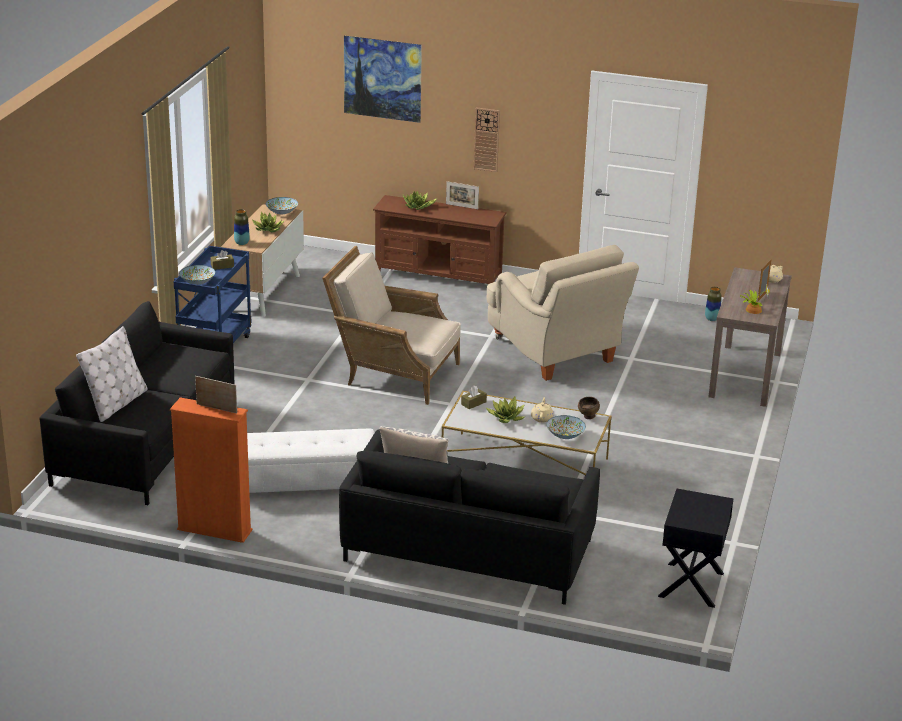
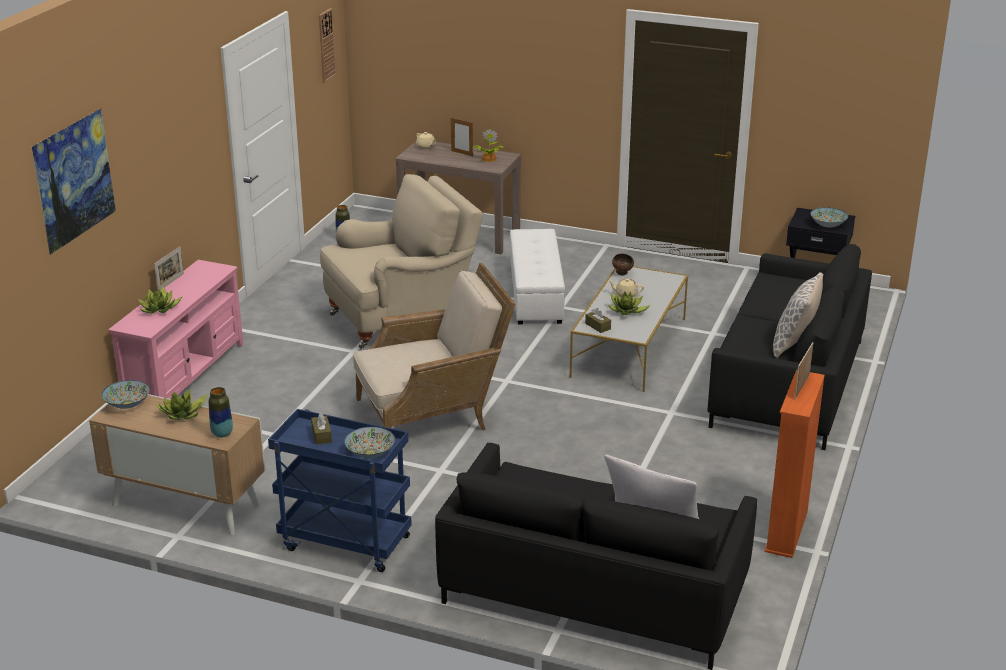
camera: 85 degrees left, 0 degrees up
(304, 481) = (676, 473): white ottoman -> white ottoman (535, 294)
(393, 373) = (433, 413): beige armchair -> beige armchair turned 135 degrees counterclockwise
(438, 276) = (185, 377): brown tv stand -> pink tv stand
(486, 139) = (167, 187): wall clock -> wall clock (326, 45)
(565, 435) = (658, 286): bowl -> bowl (827, 225)

